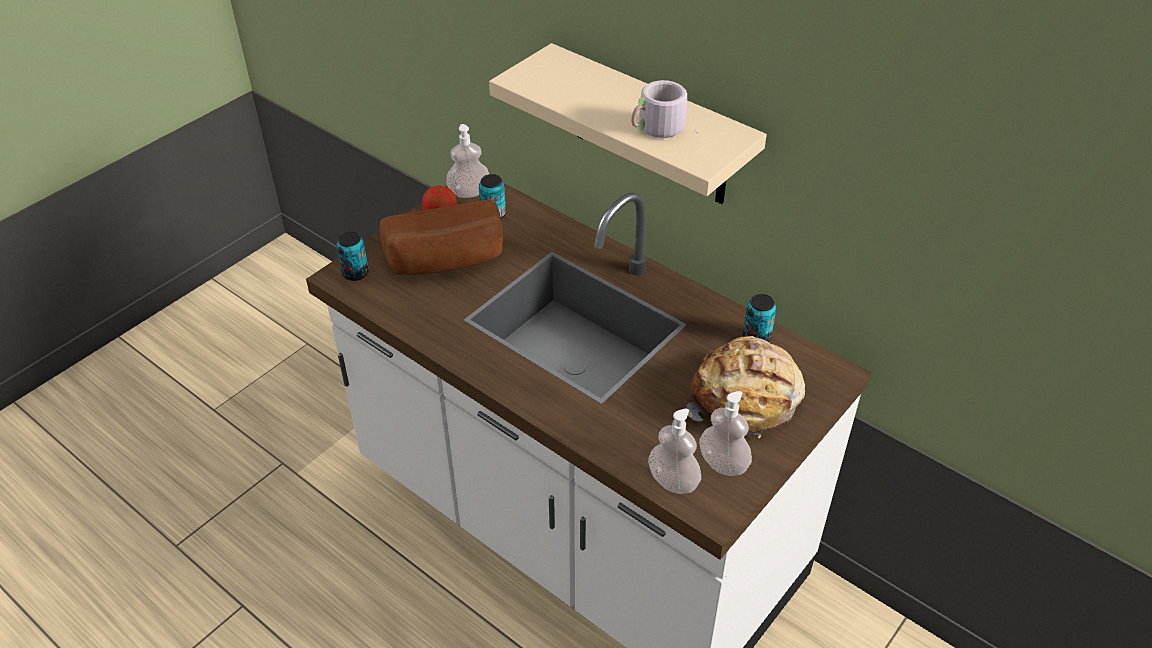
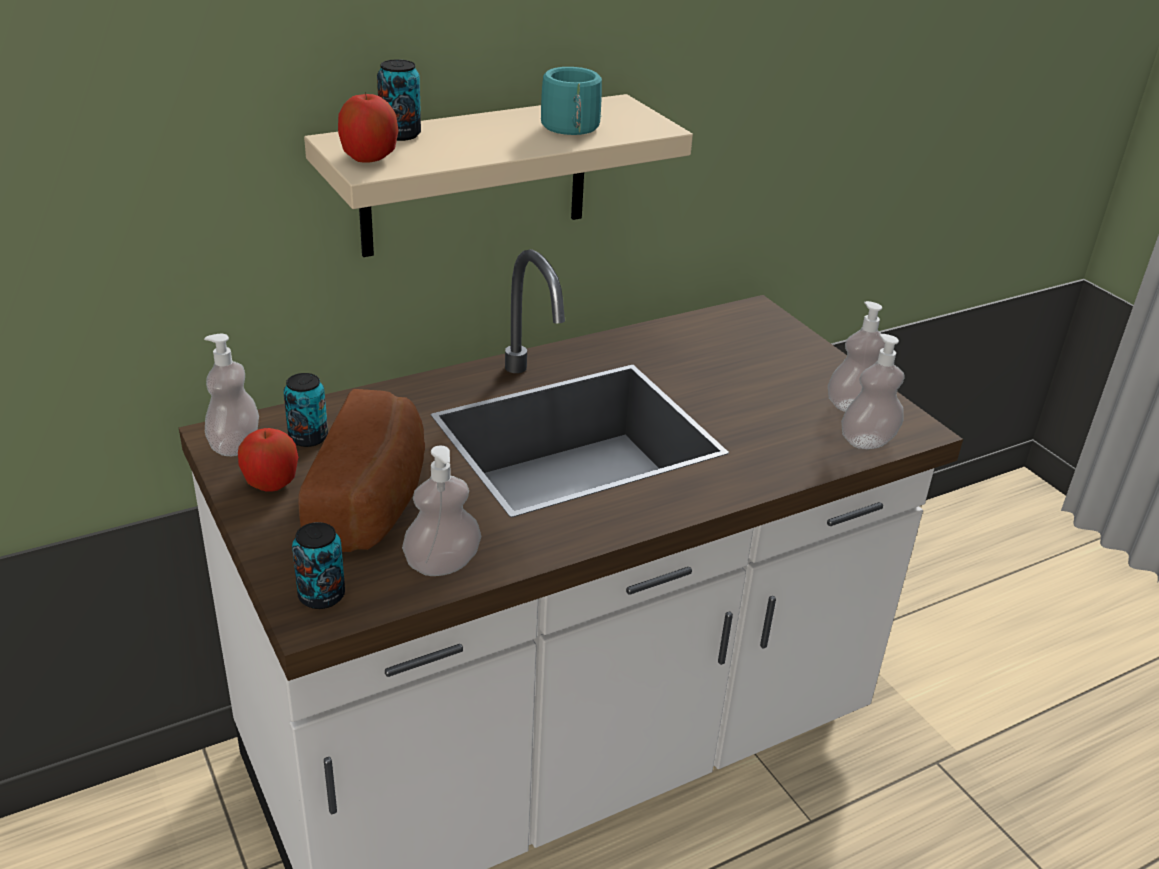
camera: 70 degrees left, 10 degrees down
(403, 307) = (442, 564): none -> soap dispenser
(532, 73) = (369, 158): none -> apple
(658, 130) = (574, 130): grey mug -> turquoise mug
(745, 399) = (768, 366): bread -> none
(756, 337) = (679, 332): can -> can (400, 134)

